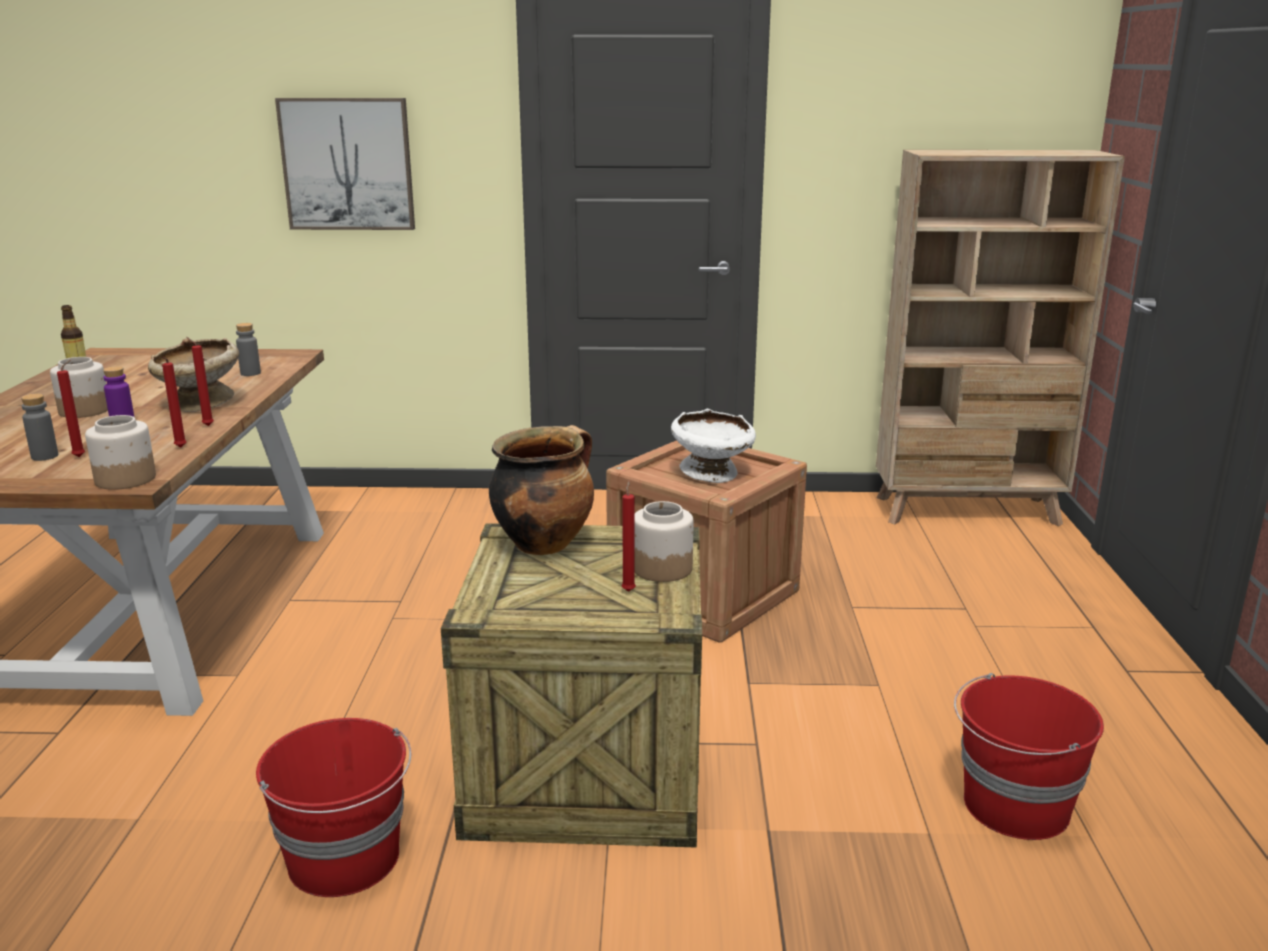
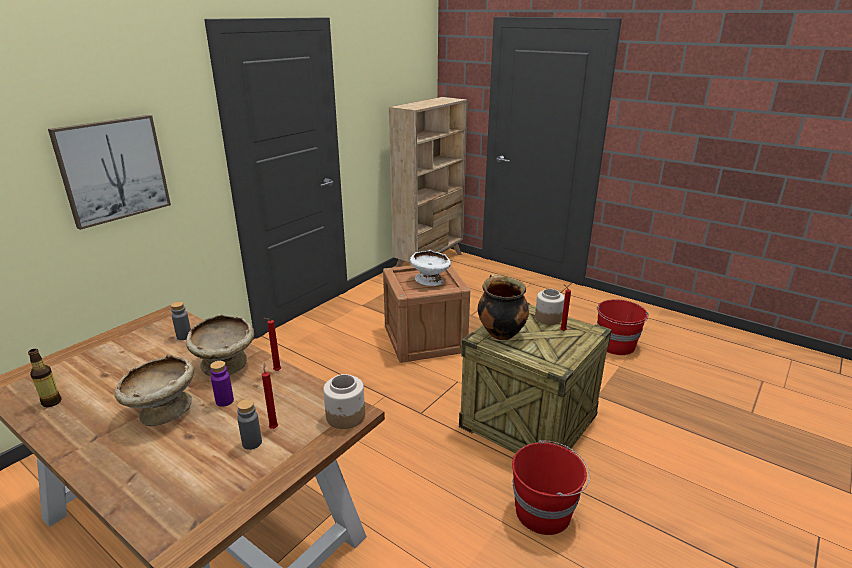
camera: 55 degrees left, 5 degrees up
(84, 411) = (162, 412): jar -> beige bowl
(180, 448) = (309, 388): red candle -> none

